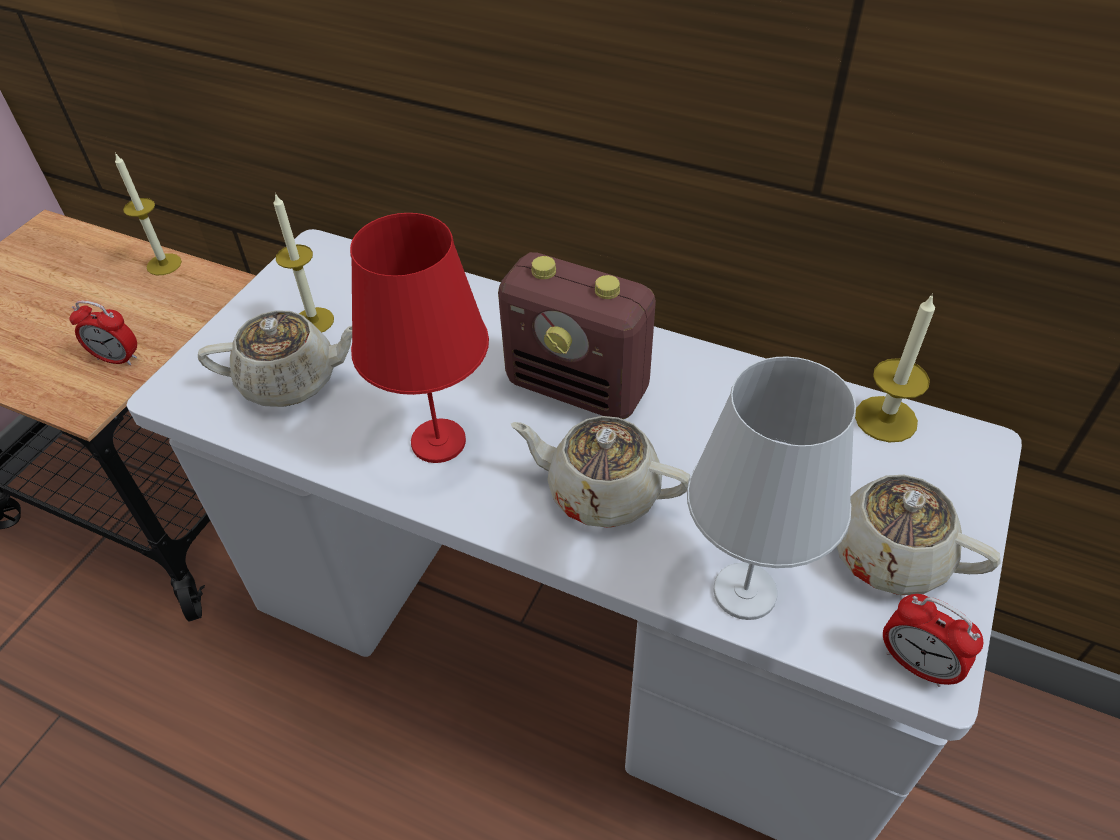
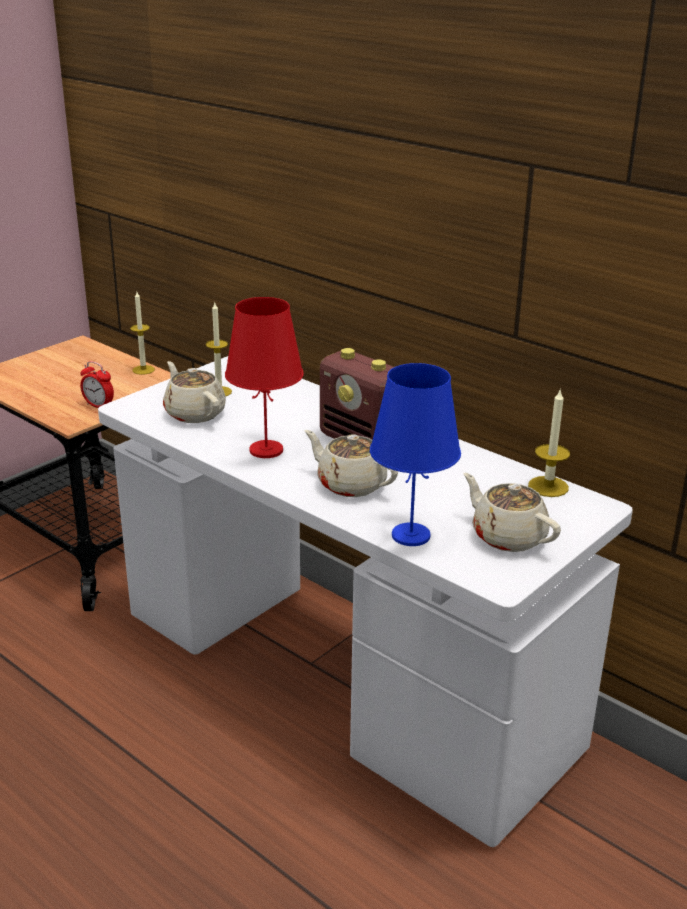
camera: 15 degrees right, 20 degrees down
(292, 381) = (194, 413): beige teapot -> beige teapot turned 135 degrees counterclockwise
(746, 592) = (411, 535): white table lamp -> blue table lamp
(916, 664) = (494, 579): alarm clock -> none

